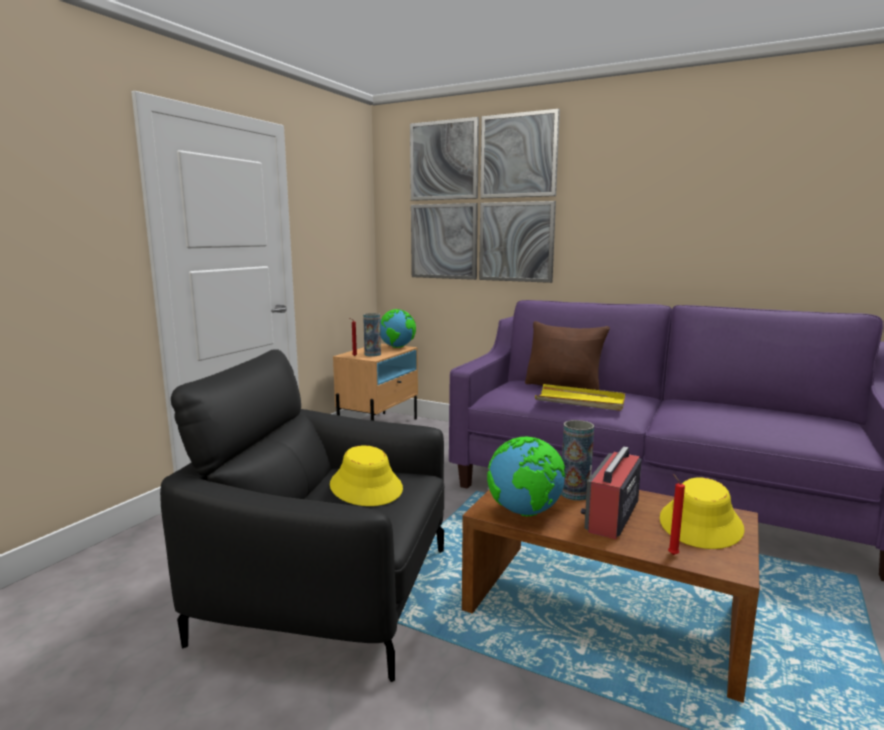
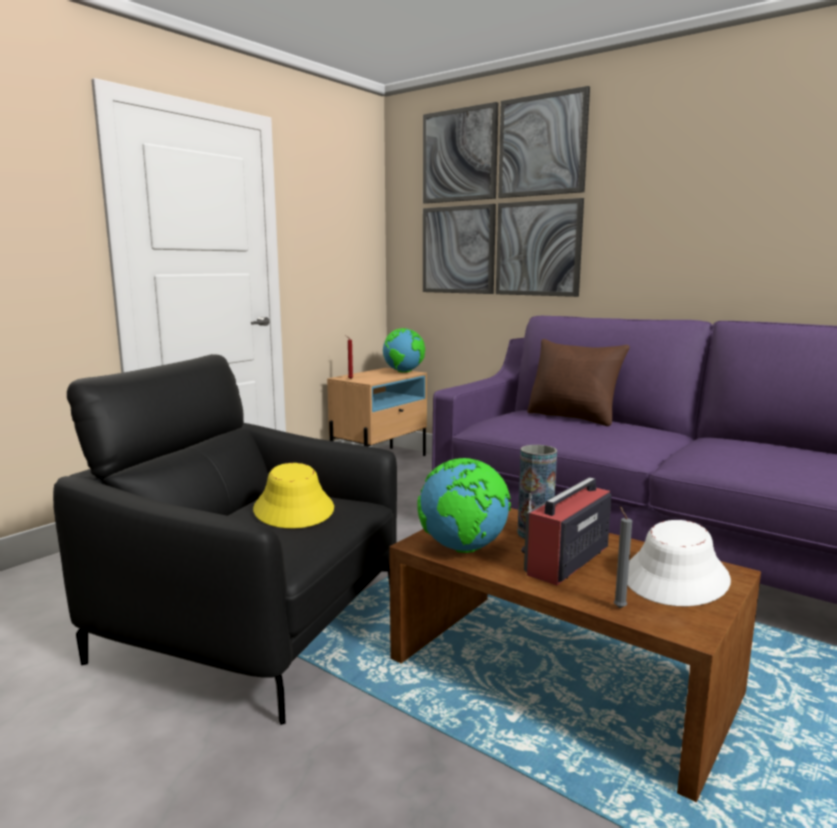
camera: 10 degrees right, 0 degrees up
(372, 354) = (371, 378): vase -> none
(580, 401) = (582, 432): yellow tray -> none
(671, 554) = (618, 607): red candle -> grey candle
(701, 524) = (676, 578): yellow hat -> white hat

